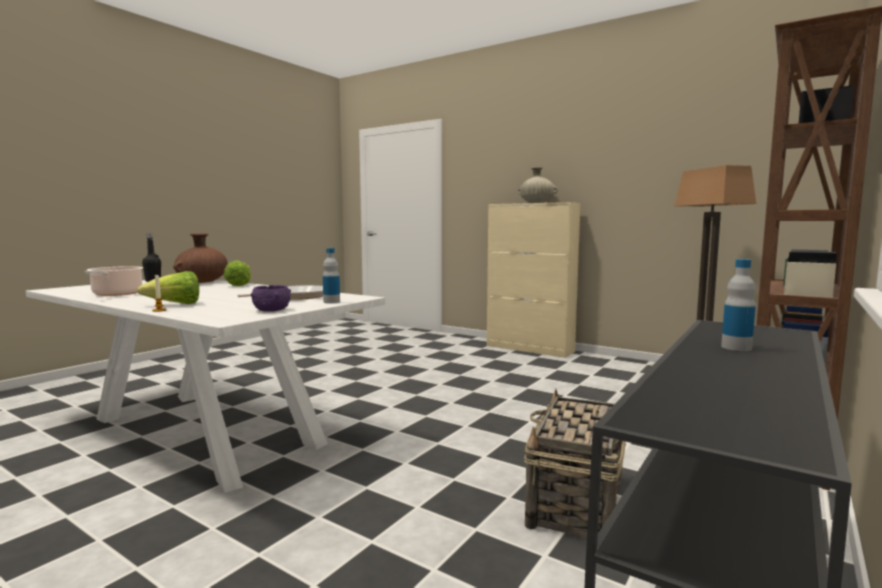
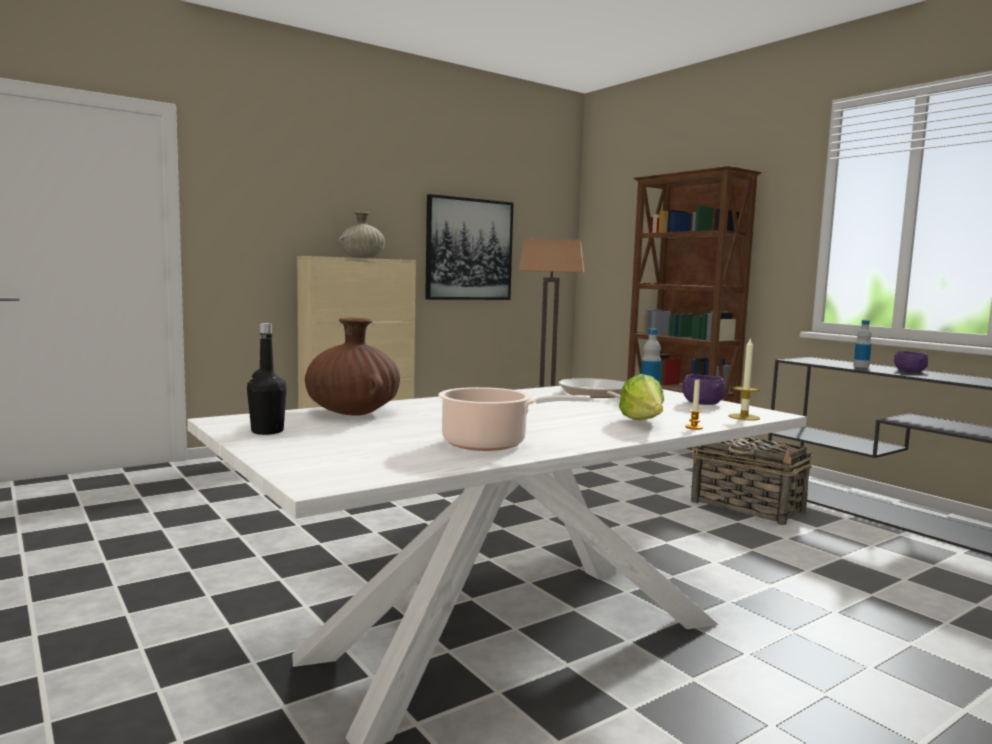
camera: 70 degrees left, 0 degrees up
(205, 316) = (744, 417): none -> candle
(239, 285) = (429, 402): lettuce -> none
(661, 188) = (469, 249): none -> picture
(753, 369) = (909, 371): none -> purple bowl

